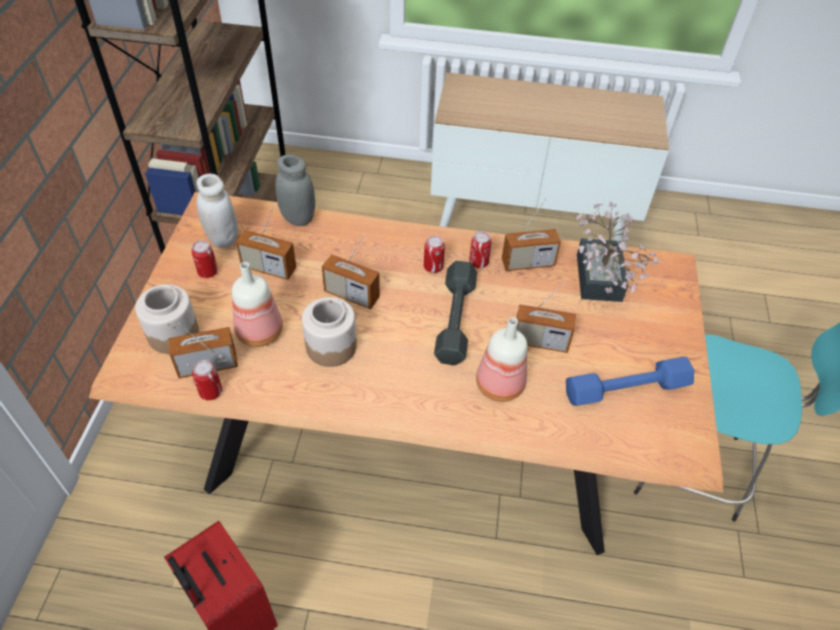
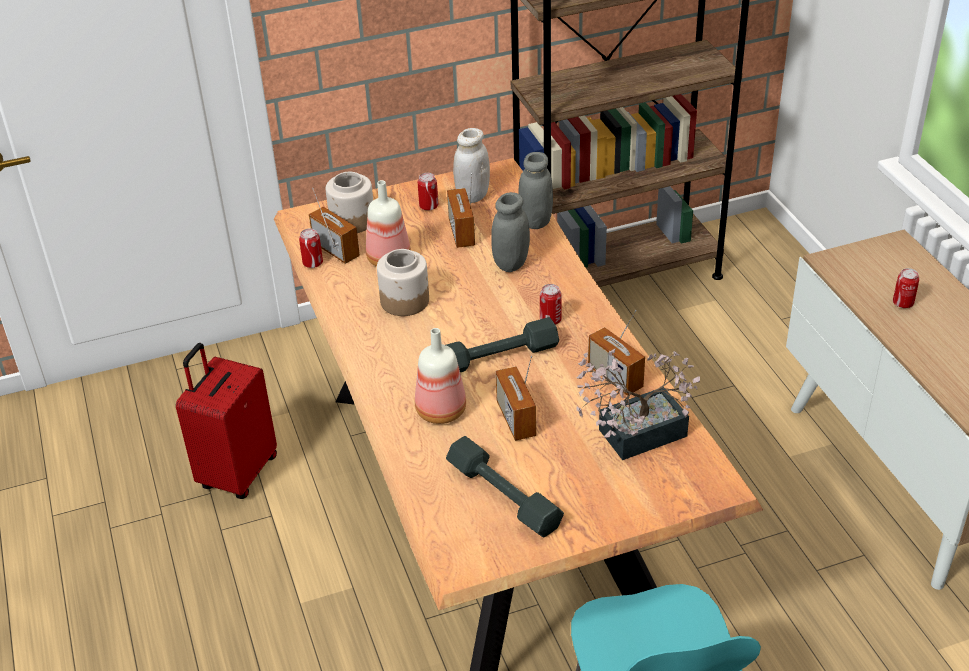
camera: 65 degrees right, 10 degrees down
(340, 257) = (511, 263): none -> grey jar
(351, 295) = (472, 288): radio -> none
(478, 262) = (584, 345): can -> can (903, 303)
(626, 389) = (503, 496): blue dumbbell -> grey dumbbell

